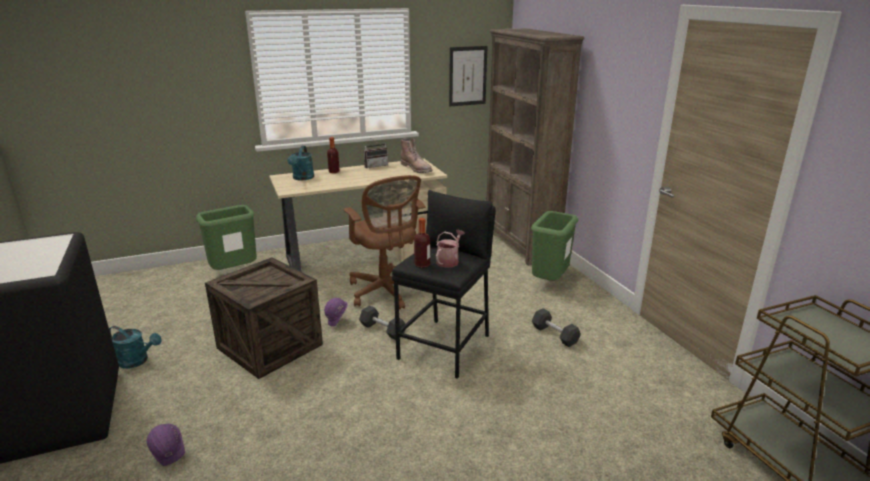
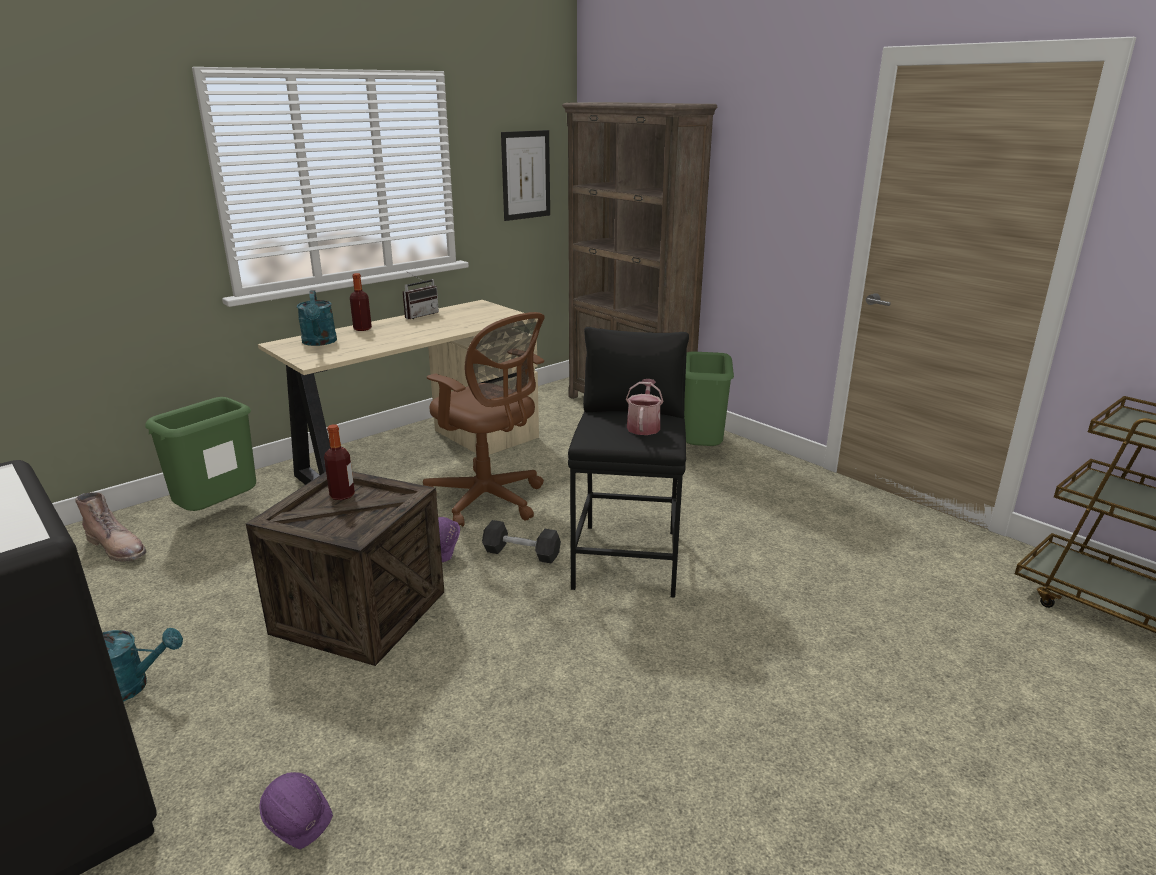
camera: 20 degrees left, 0 degrees up
(417, 169) = (486, 313): brown boot -> brown boot (118, 548)
(422, 264) = (611, 436): bottle -> bottle (342, 495)
(554, 335) = (756, 515): black dumbbell -> none

